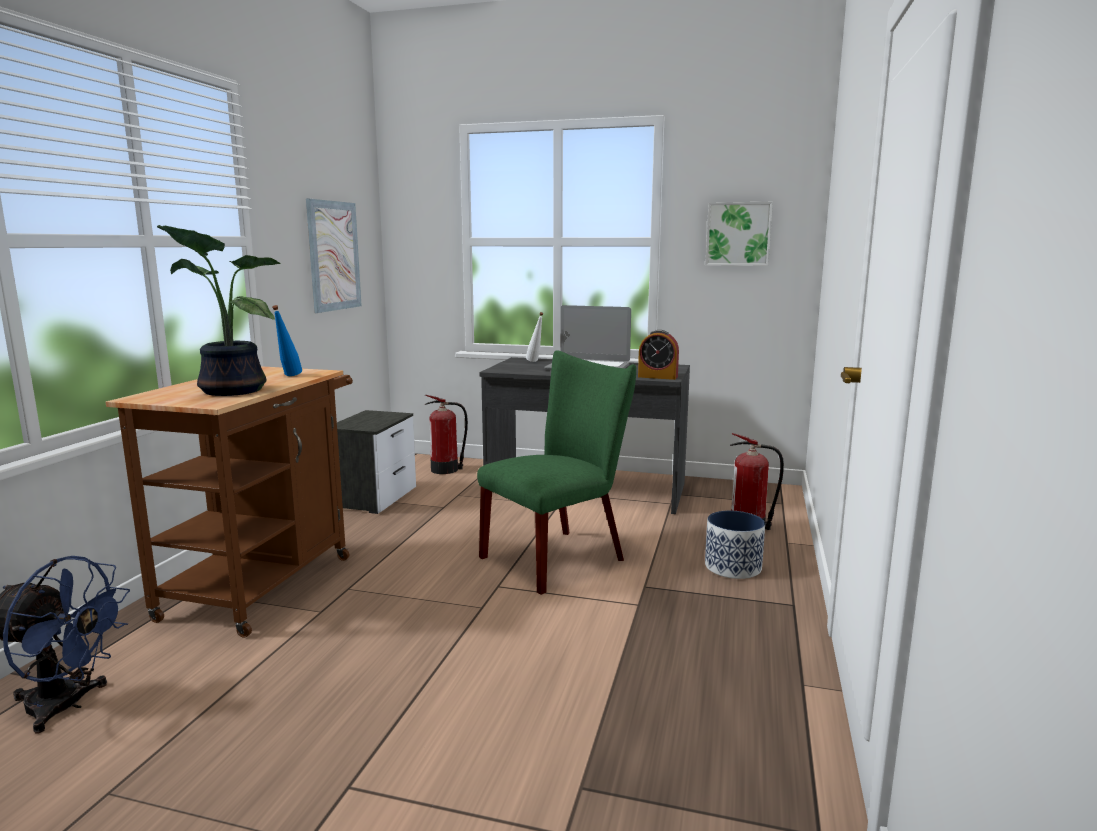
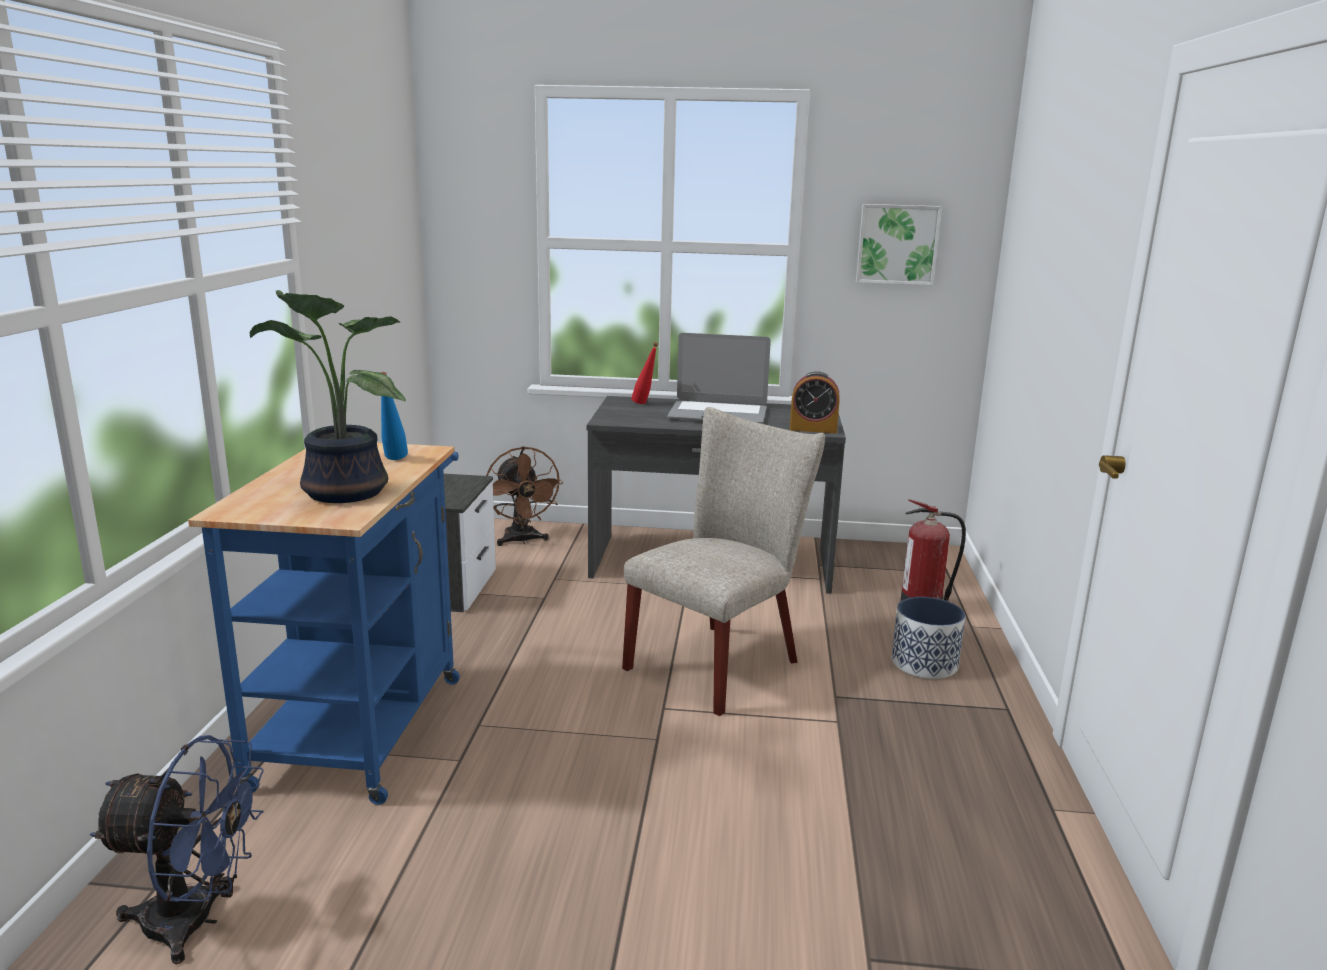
camera: 10 degrees left, 5 degrees up
(265, 581) = (365, 722): brown cart -> blue cart
(334, 256) = (377, 267): picture -> none
(446, 469) = (522, 541): fire extinguisher -> brown fan
(535, 361) = (645, 404): white bottle -> red bottle
(560, 556) = (720, 662): green chair -> beige chair

